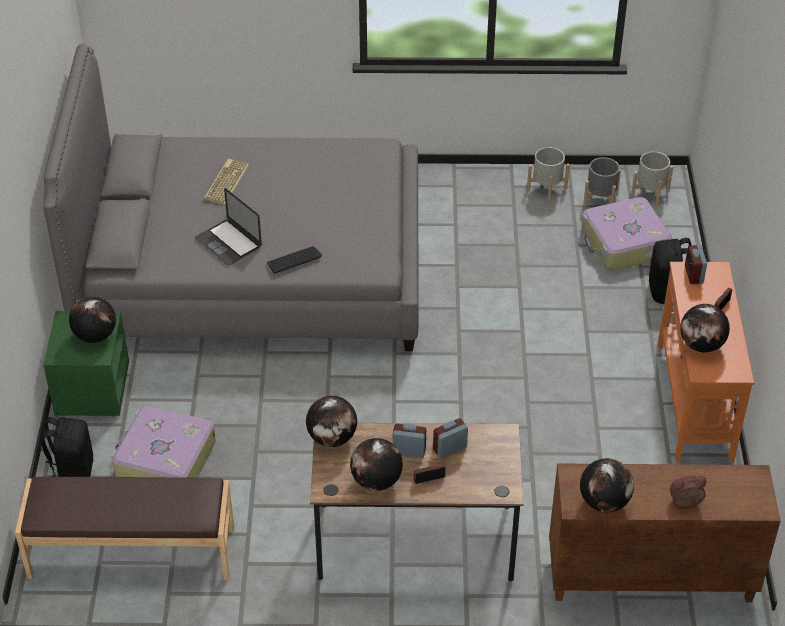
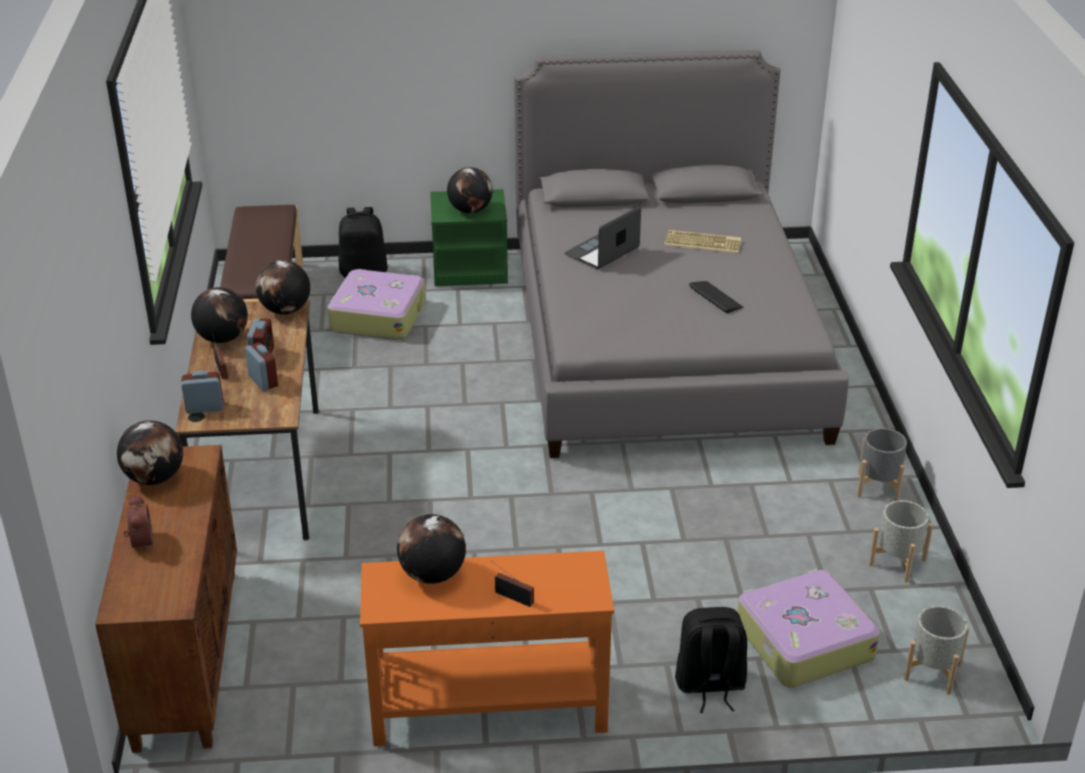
camera: 85 degrees right, 10 degrees down
(294, 260) = (580, 290): keyboard -> keyboard (715, 297)
(600, 200) = (895, 617): grey planter -> grey planter (877, 487)
(693, 275) = (578, 572): alarm clock -> alarm clock (204, 407)

